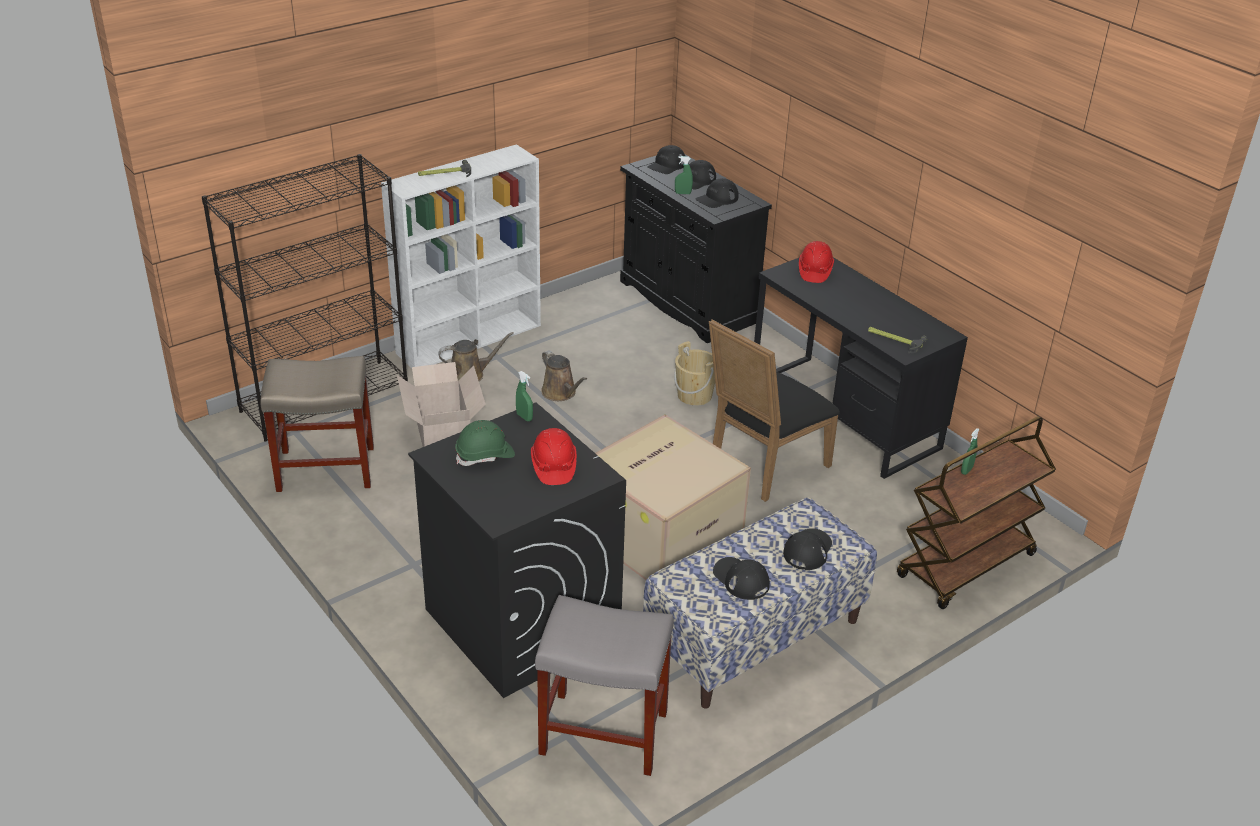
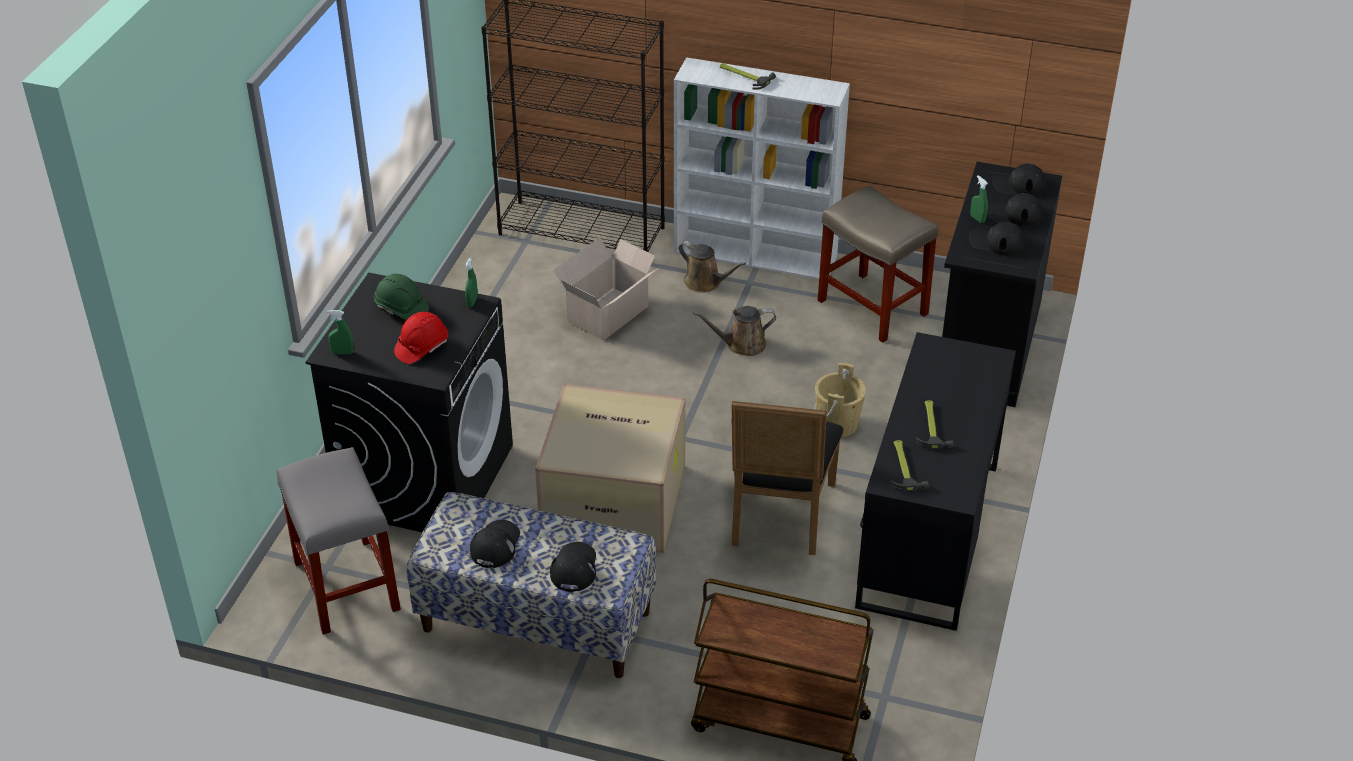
camera: 55 degrees right, 5 degrees up
(324, 469) = (498, 281): beige stool -> beige stool (871, 307)
(561, 393) = (742, 345): brown watering can -> brown watering can turned 60 degrees clockwise
(762, 467) = (778, 518): black chair -> black chair turned 90 degrees counterclockwise
(807, 550) = (574, 568): black cap -> black cap turned 75 degrees counterclockwise
(814, 271) = (965, 364): red hard hat -> none
(863, 311) = (931, 426): none -> hammer
(966, 470) = (782, 616): green spray bottle -> green spray bottle (342, 352)

